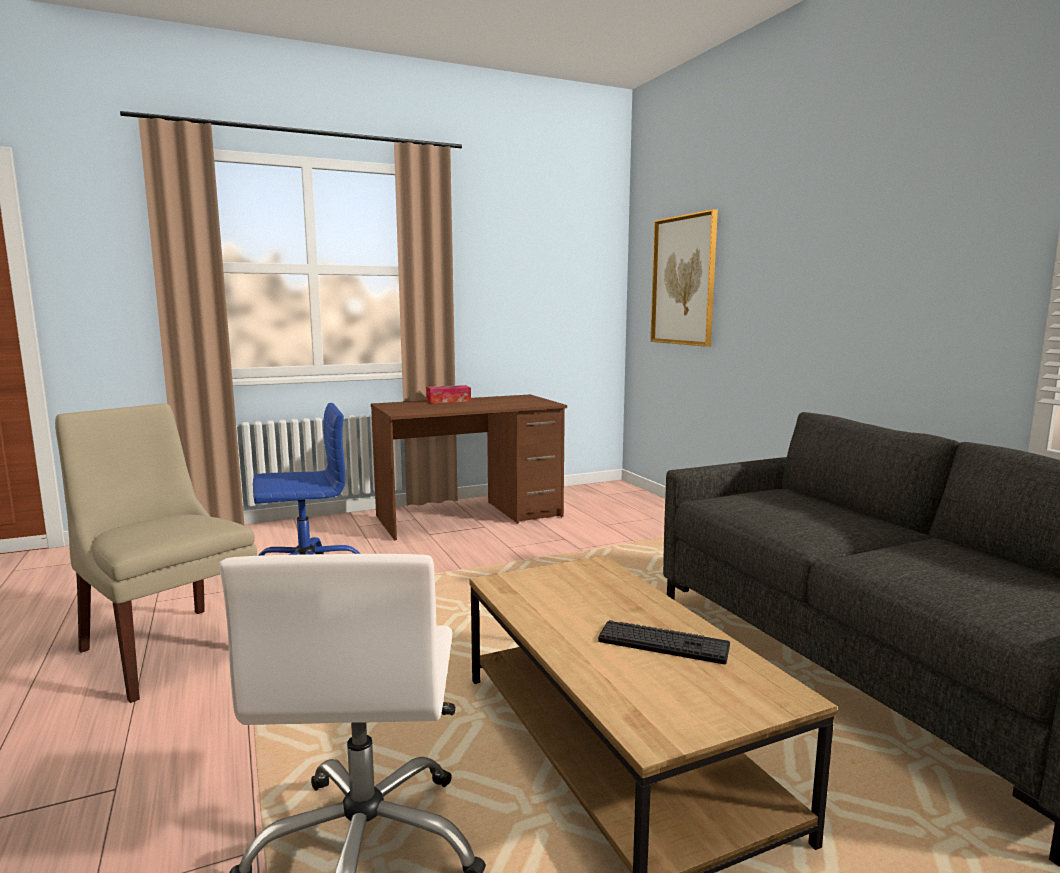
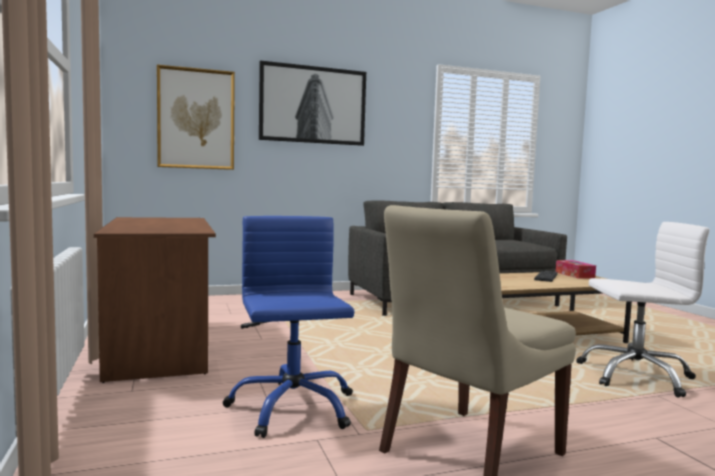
camera: 85 degrees left, 5 degrees down
(448, 400) = (124, 224): tissue box -> tissue box (574, 275)
(803, 237) = (313, 105): none -> picture

